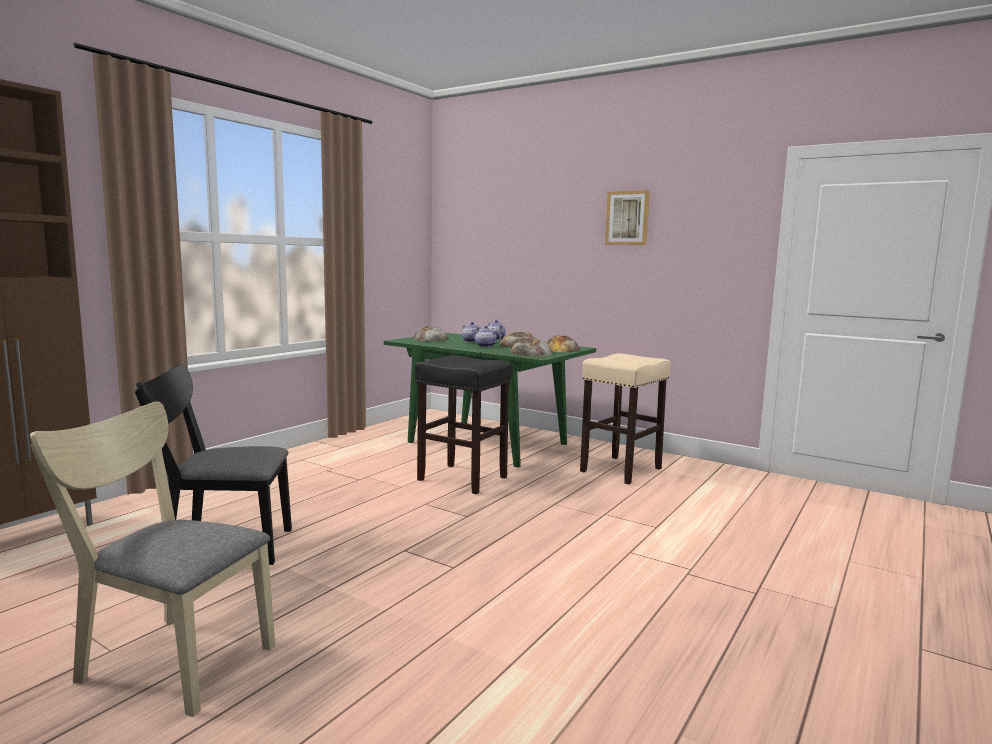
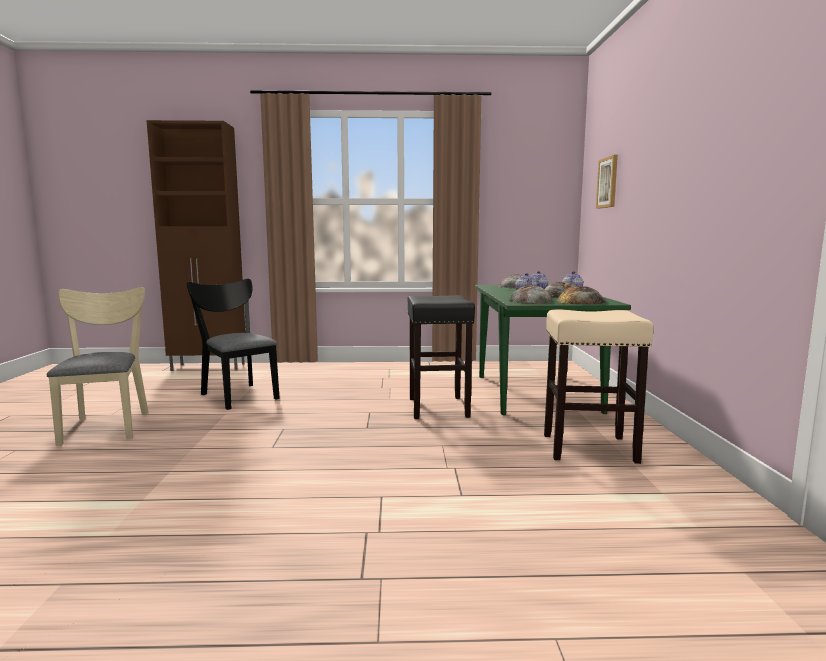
camera: 55 degrees right, 0 degrees up
(627, 218) = (691, 141): picture -> picture (608, 182)

